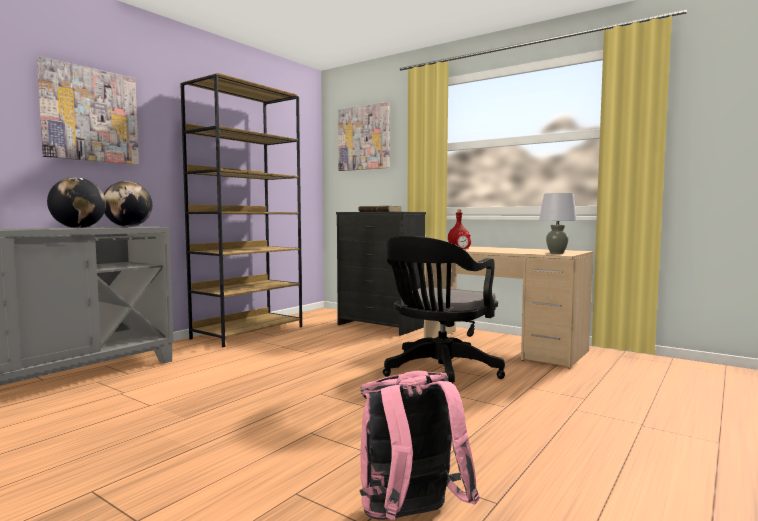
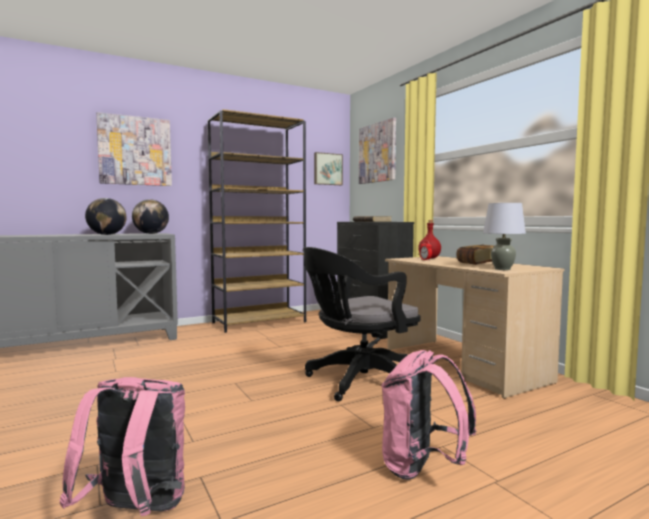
camera: 25 degrees right, 0 degrees up
(302, 152) = (327, 169): none -> picture
(520, 250) = (478, 264): none -> book
(584, 427) = (422, 468): none -> pink backpack

